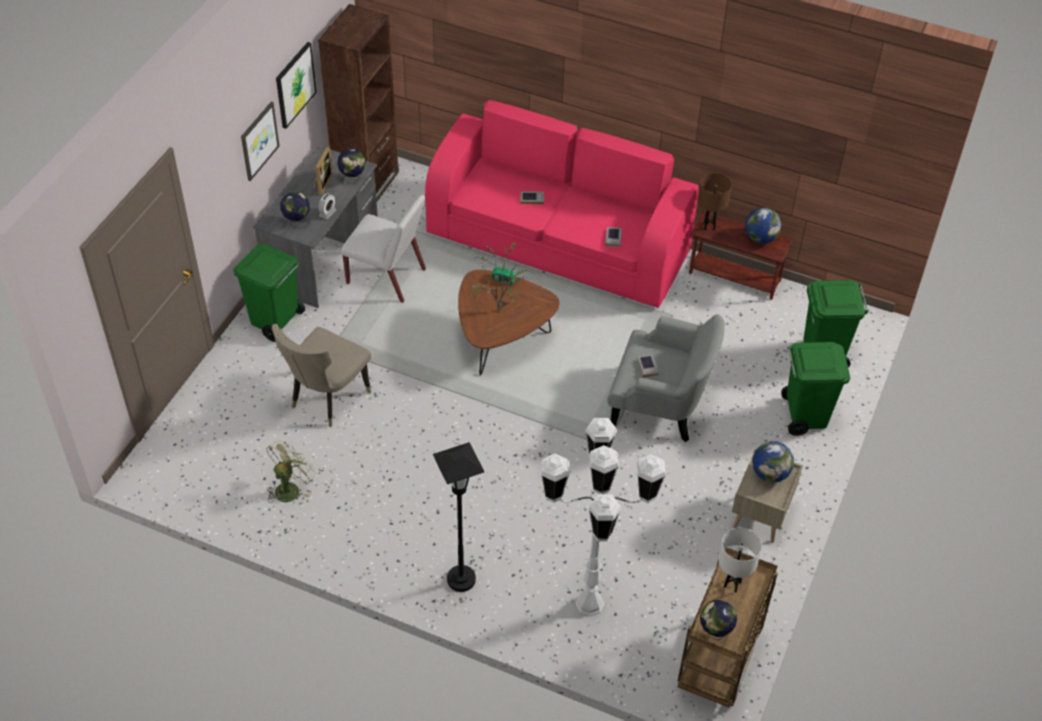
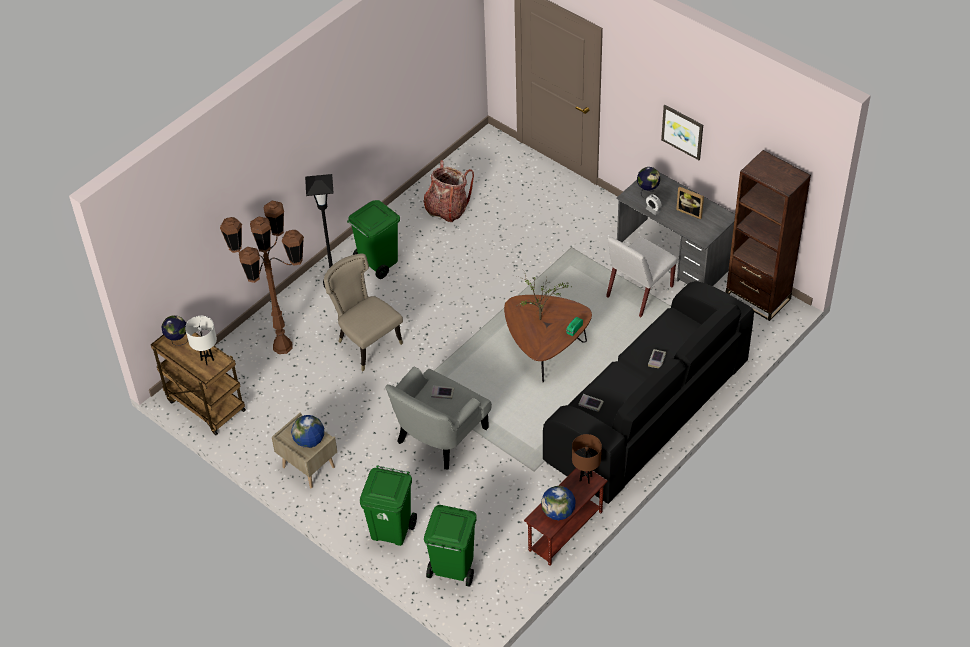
camera: 110 degrees right, 0 degrees up
(275, 321) = (609, 220): green trash can -> green trash can (377, 262)
(290, 488) = (447, 209): green fan -> backpack
(295, 84) = (734, 149): picture -> none
(326, 399) = (520, 238): beige chair -> beige chair (366, 343)
(353, 179) = (690, 230): globe -> none
(558, 243) = (647, 413): pink sofa -> black sofa
(589, 604) = (282, 346): white floor lamp -> brown floor lamp

